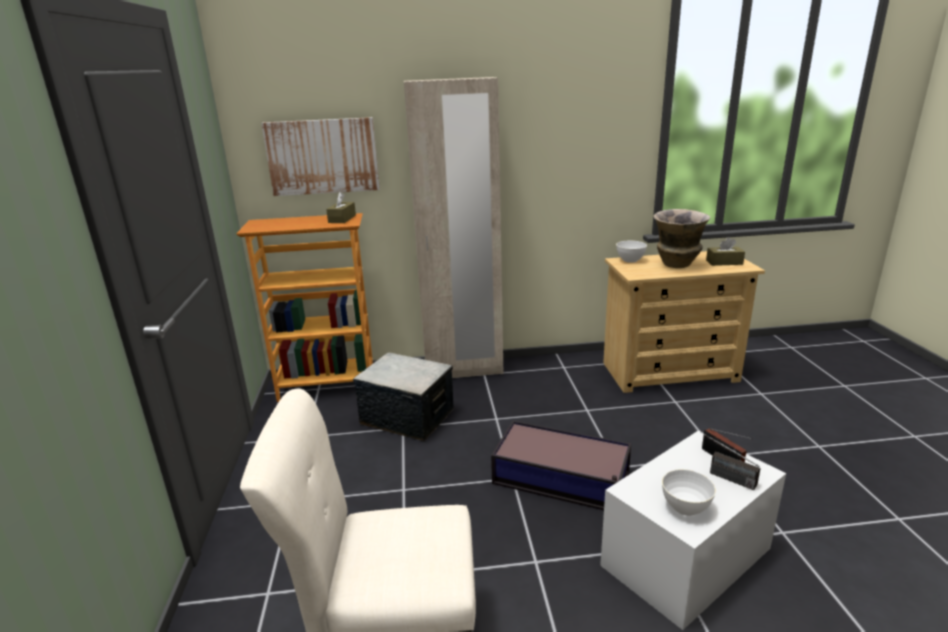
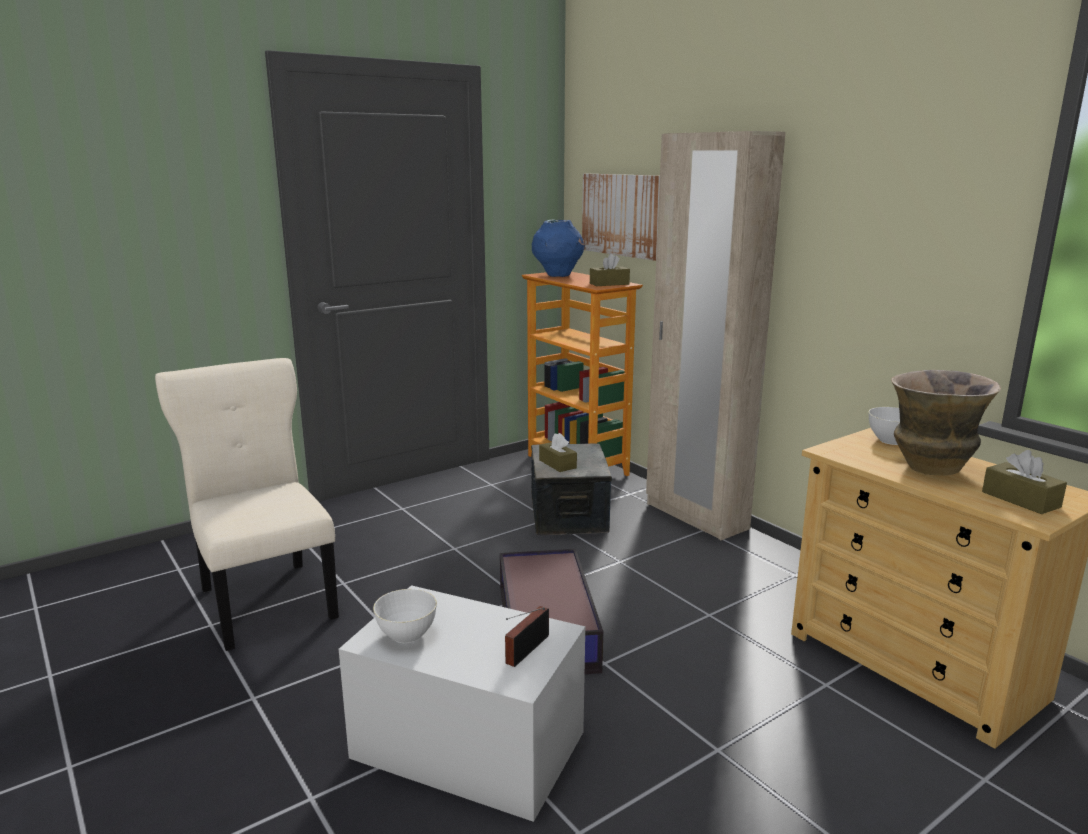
camera: 60 degrees right, 5 degrees down
(271, 225) = (558, 275): none -> blue vase
(407, 378) = (557, 464): none -> brown tissue box
(720, 475) = (489, 652): radio -> none

